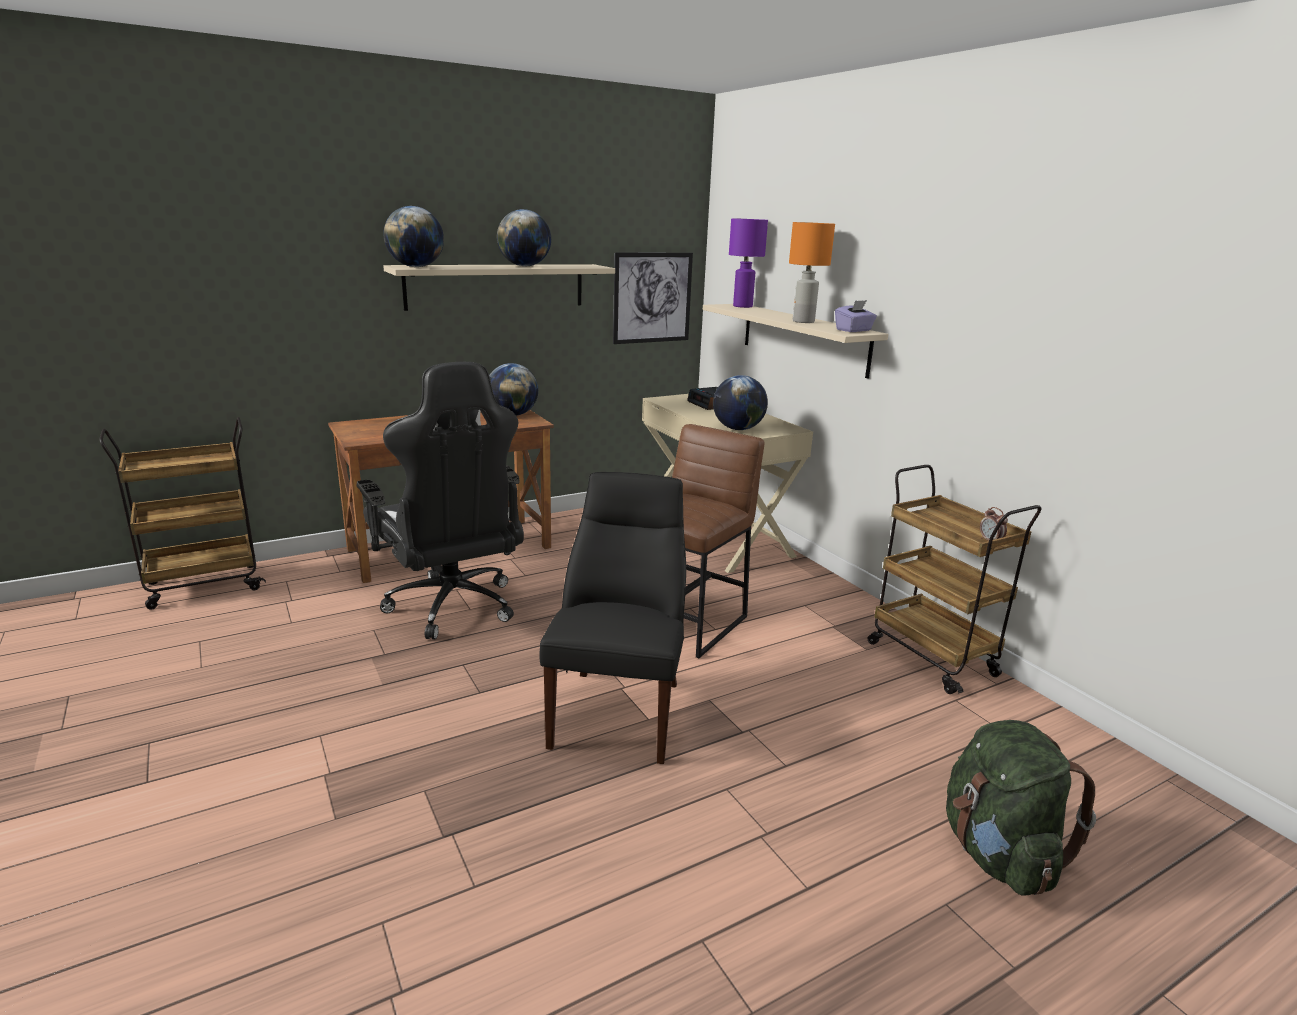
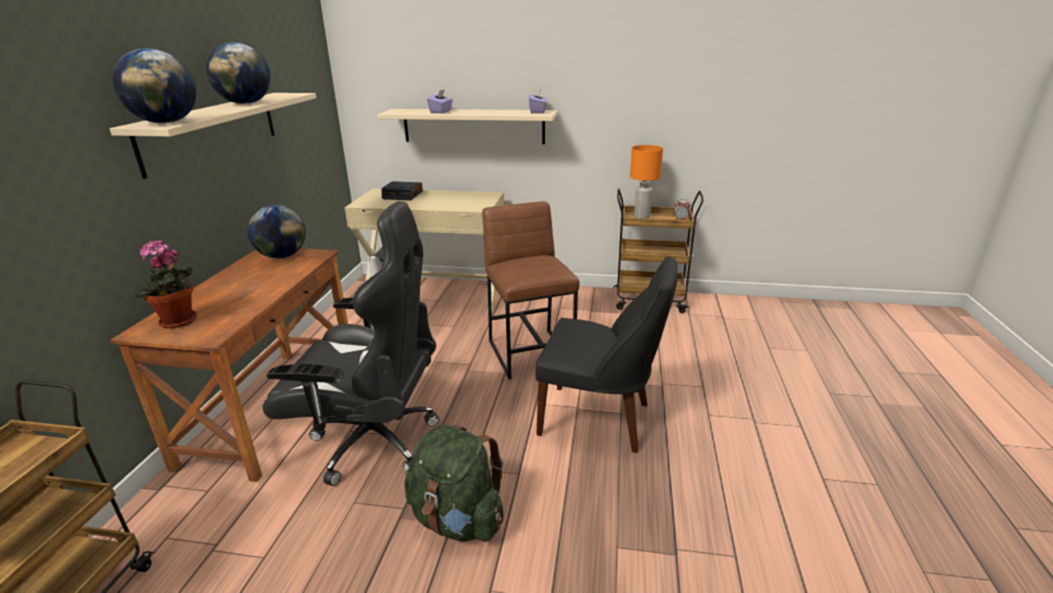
camera: 50 degrees left, 5 degrees up
(368, 427) = (179, 322): none -> potted plant
(619, 709) = (600, 419): black chair -> black chair turned 150 degrees clockwise
(652, 298) = (313, 117): picture -> none
(738, 429) = (465, 205): globe -> none
(742, 306) = (406, 110): purple table lamp -> none
(763, 312) = (441, 112): none -> purple tissue box
(803, 321) = (490, 112): orange table lamp -> orange table lamp (642, 216)
(998, 854) = (805, 363): green backpack -> green backpack (457, 520)

